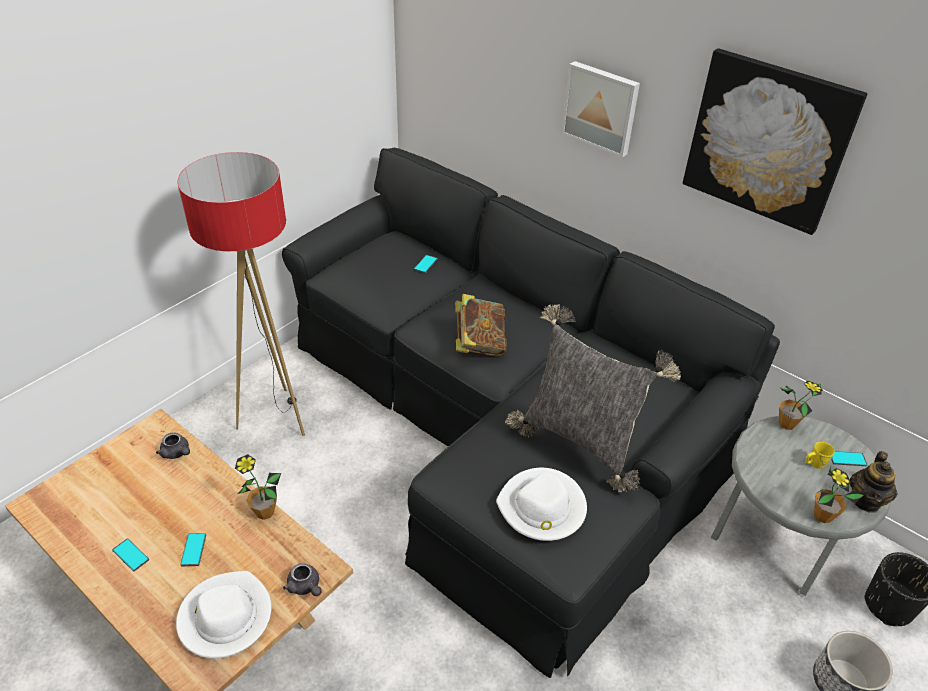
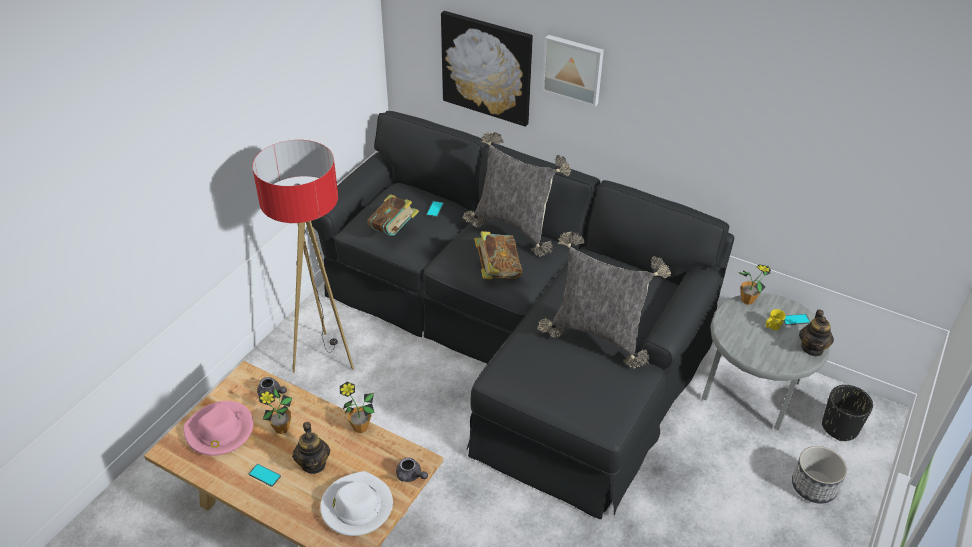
camera: 10 degrees left, 0 degrees up
(101, 490) = (220, 431): none -> pink hat
(193, 550) = (313, 463): phone -> teapot
(371, 282) = (393, 230): none -> book
(512, 302) = (515, 232): none -> pillow
(542, 508) = (580, 388): white hat -> none
(768, 141) = (707, 88): picture -> picture (487, 67)
(822, 516) = (783, 364): potted plant -> potted plant (281, 428)

